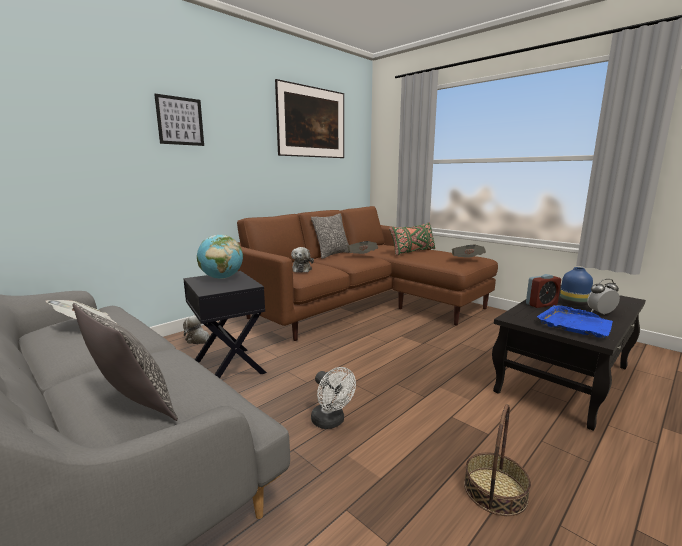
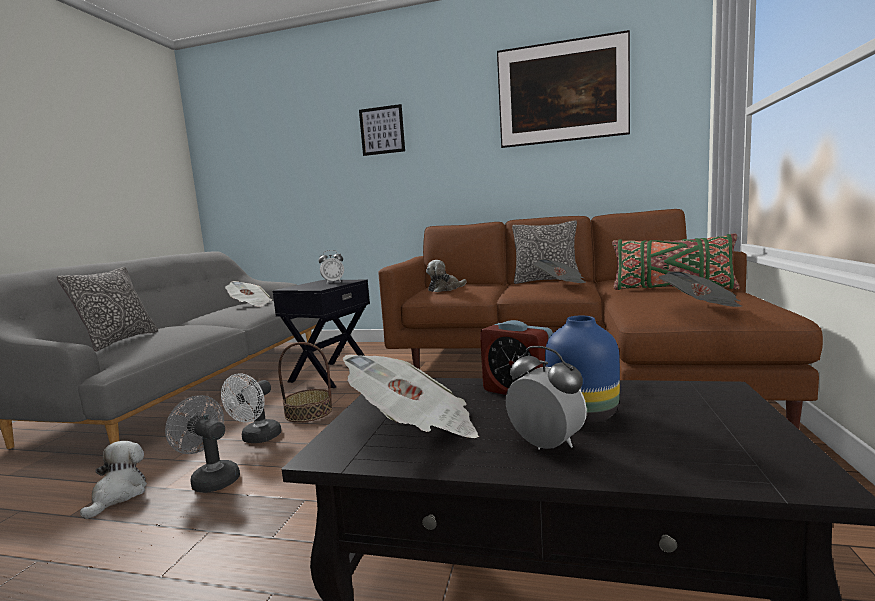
camera: 60 degrees right, 5 degrees down
(199, 340) = (371, 351): plush toy -> plush toy (118, 495)
(221, 278) = (333, 282): globe -> alarm clock
(387, 452) = (211, 479): none -> grey fan
(495, 491) = (141, 565): basket -> basket (308, 412)
(575, 324) = (416, 427): blue tray -> newspaper

